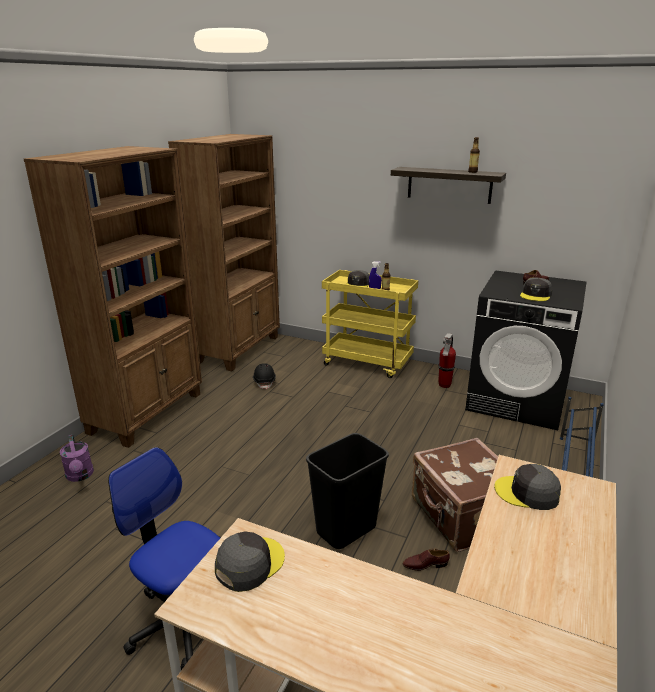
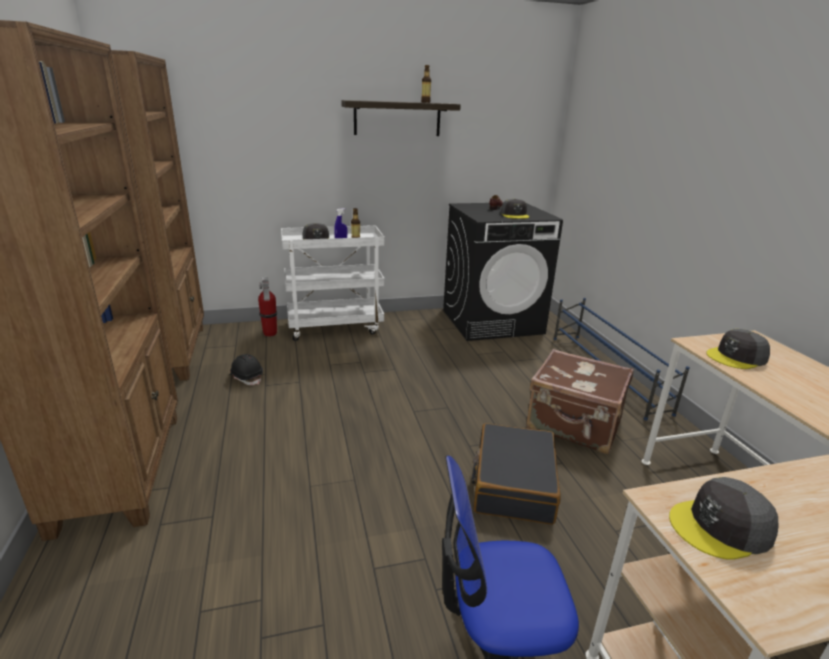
camera: 40 degrees left, 0 degrees up
(80, 476) = (109, 602): purple watering can -> none
(249, 564) = (721, 527): grey cap -> grey cap turned 105 degrees counterclockwise
(346, 531) = (513, 484): black trash can -> black suitcase
(368, 363) = (335, 327): yellow cart -> white cart
(425, 564) = (603, 477): brown shoe -> none
(444, 385) = (426, 326): fire extinguisher -> fire extinguisher (270, 334)

